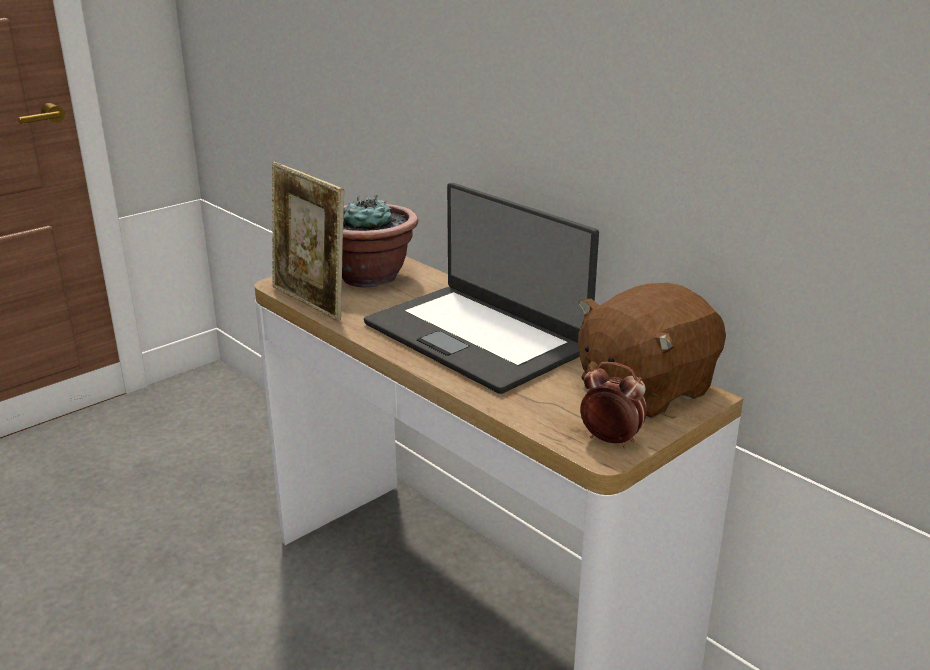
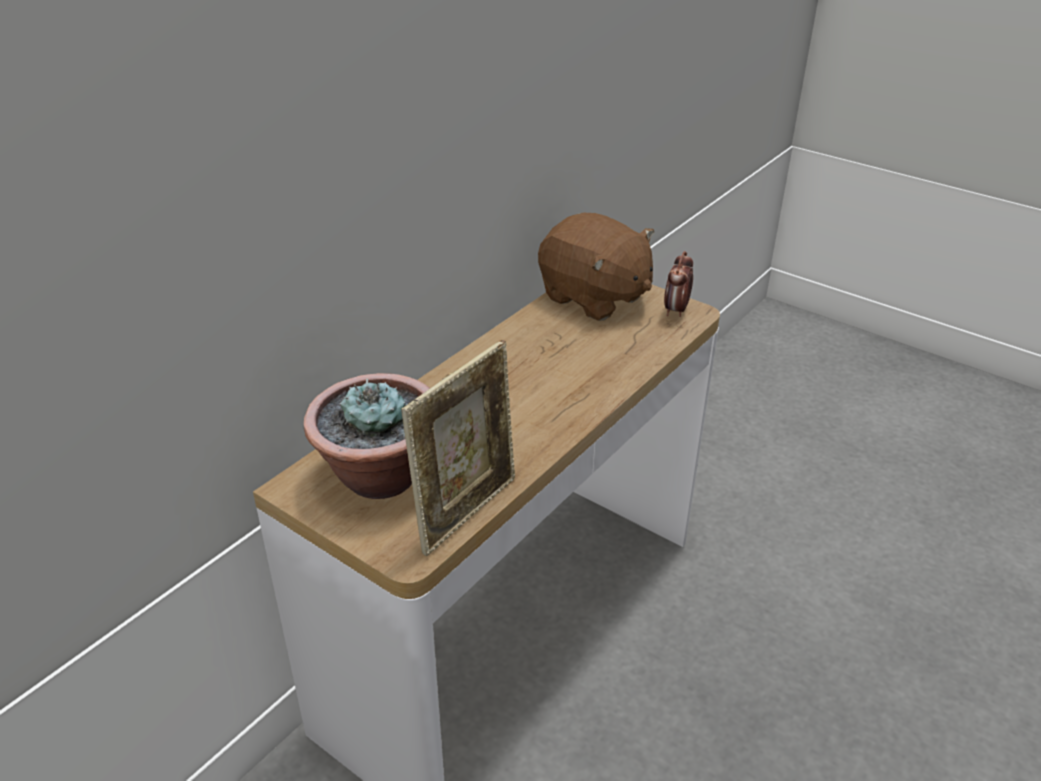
camera: 100 degrees left, 10 degrees up
(476, 337) = (526, 381): laptop -> none

